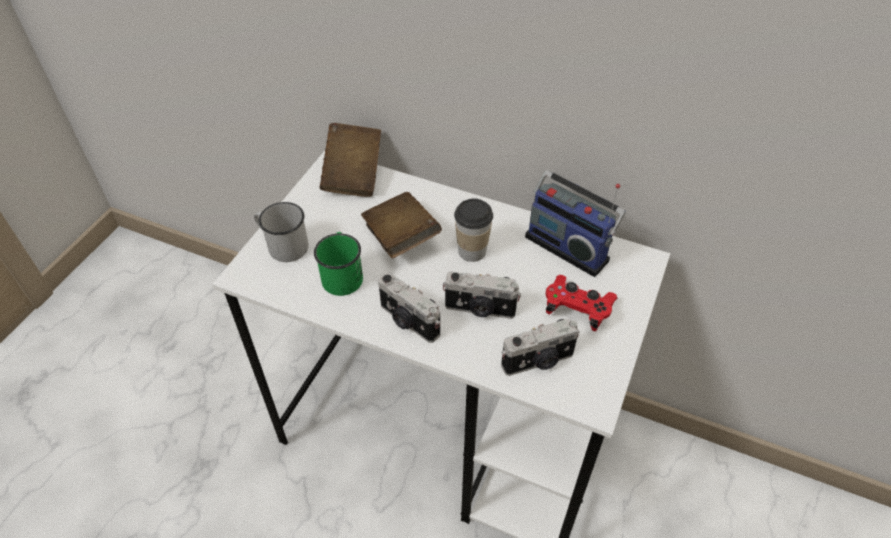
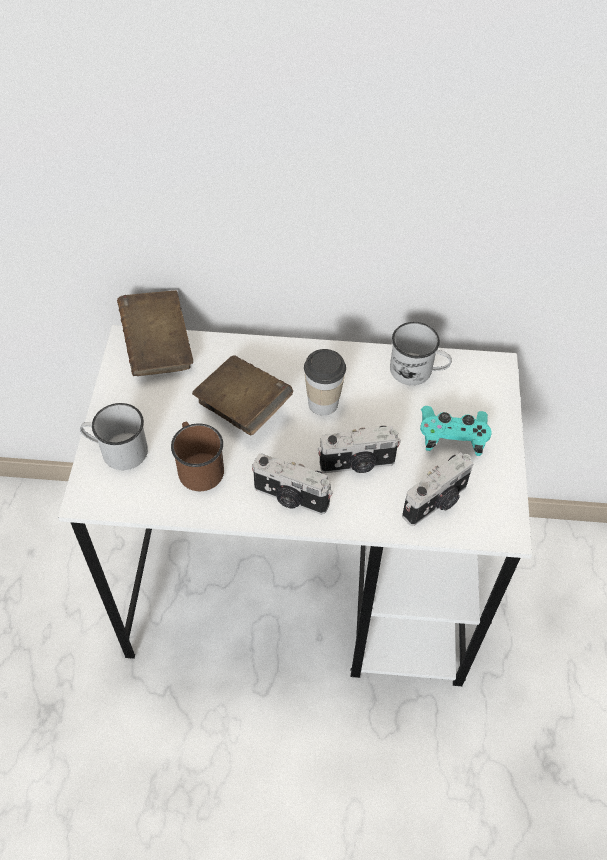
camera: 20 degrees left, 5 degrees up
(342, 274) = (198, 466): green mug -> brown mug
(569, 246) = (417, 371): radio -> white mug
(577, 309) = (452, 437): red game controller -> turquoise game controller

